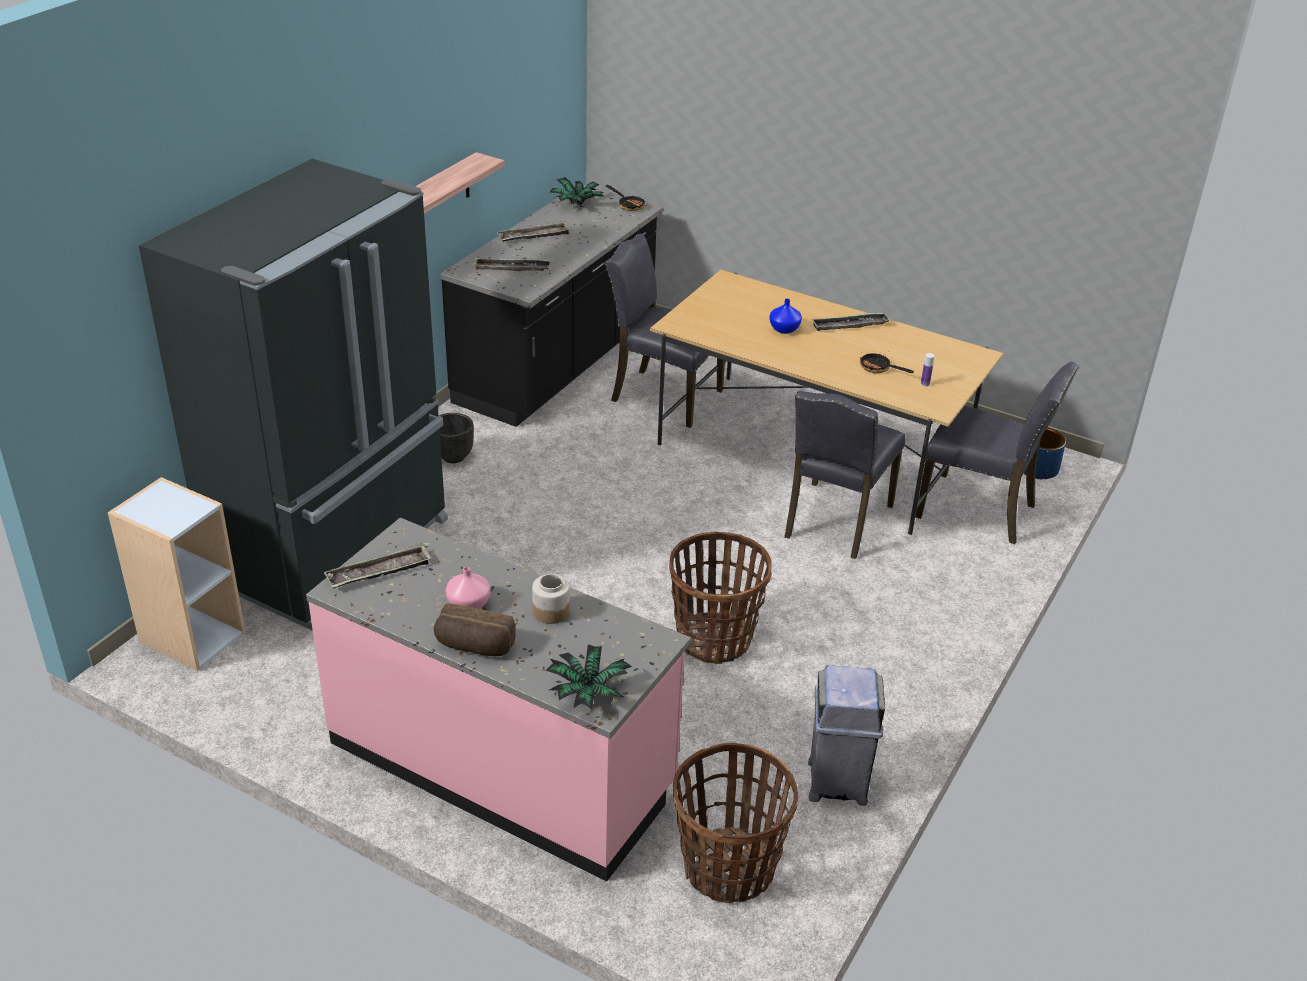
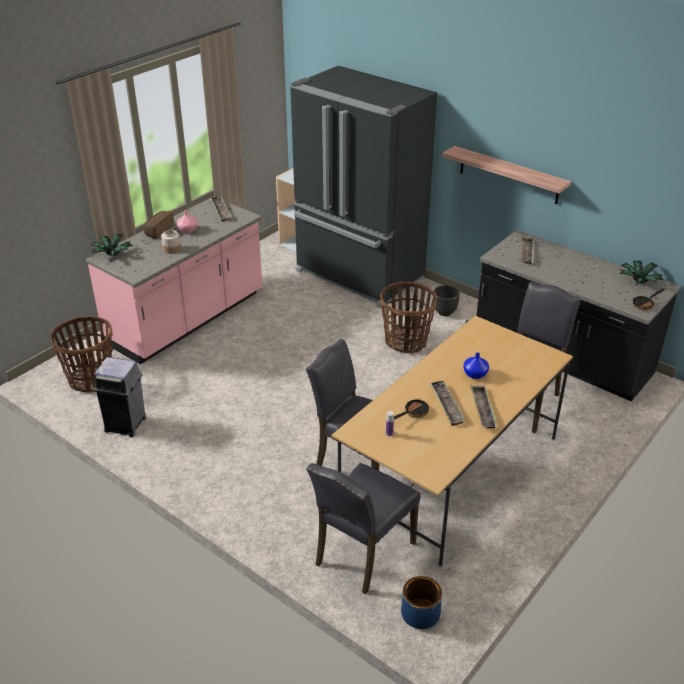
camera: 100 degrees right, 0 degrees up
(534, 236) = (578, 262): tray -> tray (446, 405)
(714, 638) = (254, 394): basket -> basket (406, 342)

